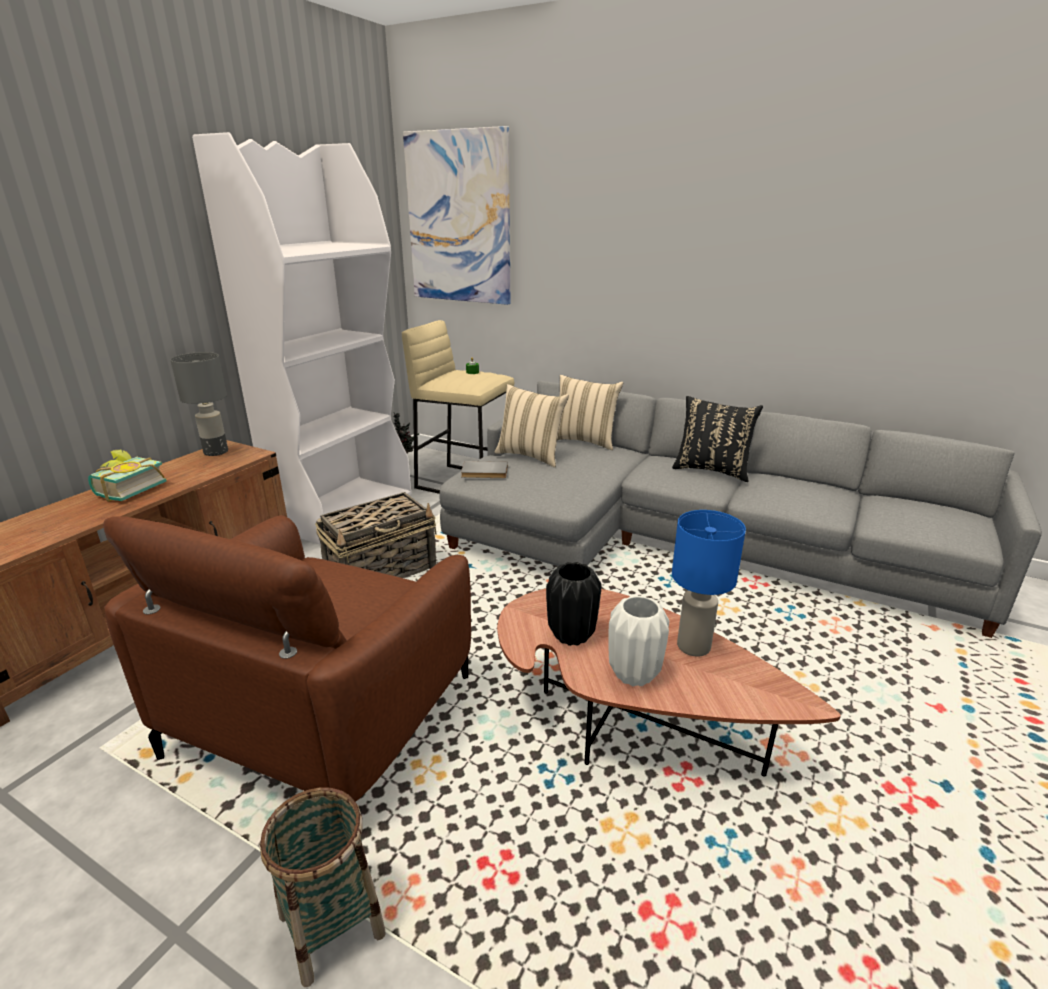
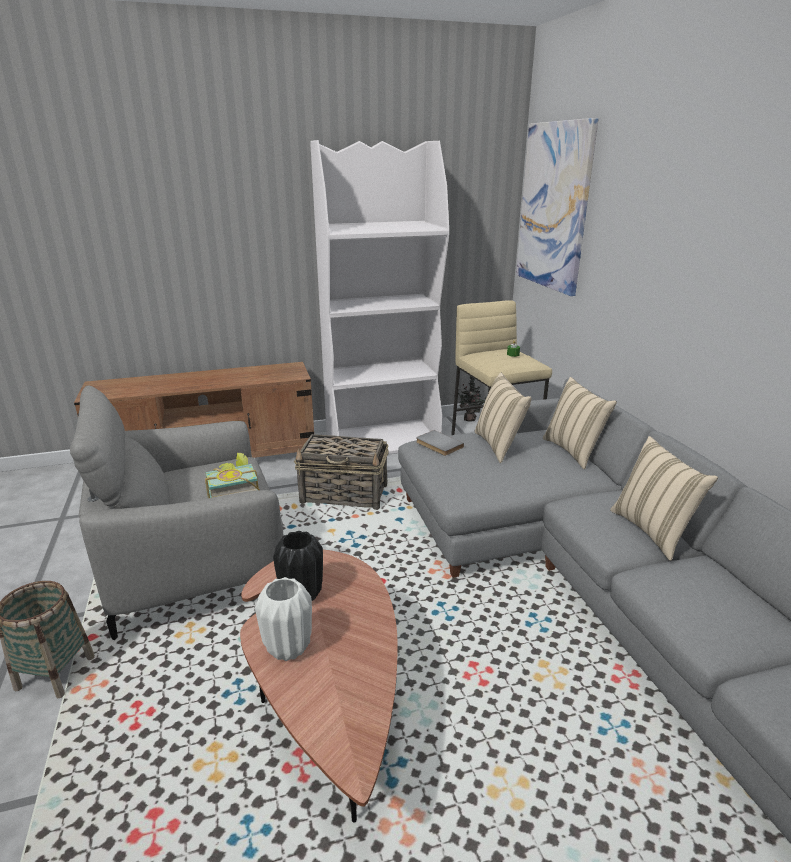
camera: 45 degrees right, 0 degrees up
(127, 490) = (210, 377): book -> book (232, 491)
(215, 452) = (283, 368): grey table lamp -> none
(325, 714) = (197, 565): brown armchair -> grey armchair
(692, 646) = (361, 661): blue table lamp -> none
(712, 470) = (652, 531): black pillow -> beige pillow

